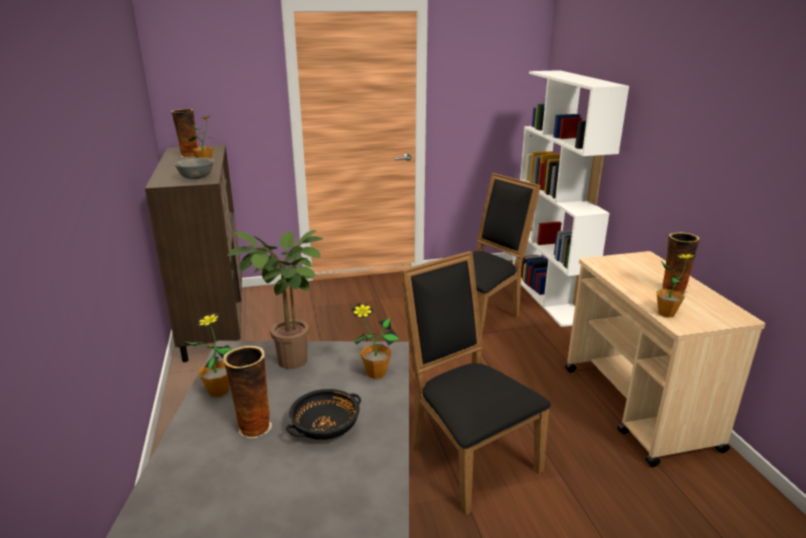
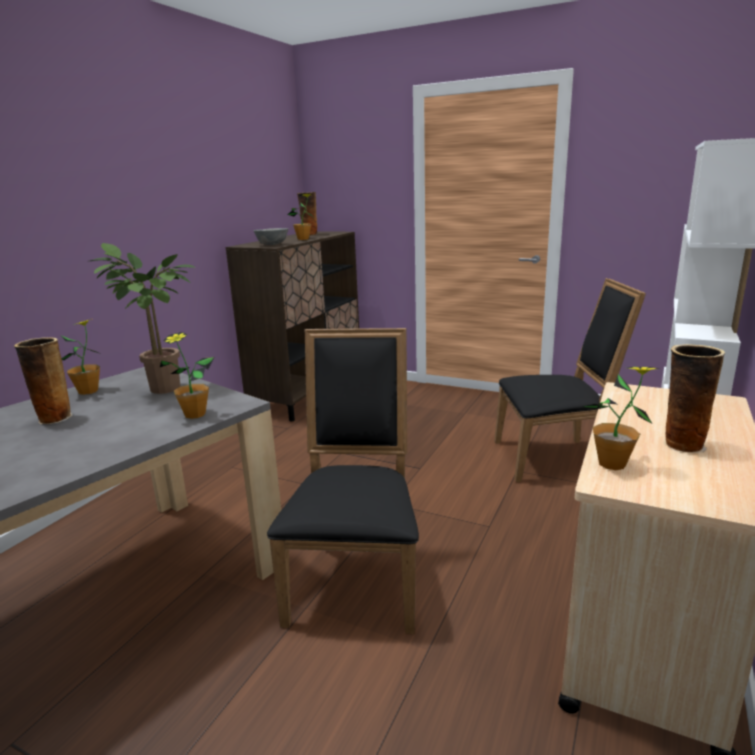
camera: 40 degrees right, 5 degrees down
(325, 428) = (84, 435): black bowl -> none

